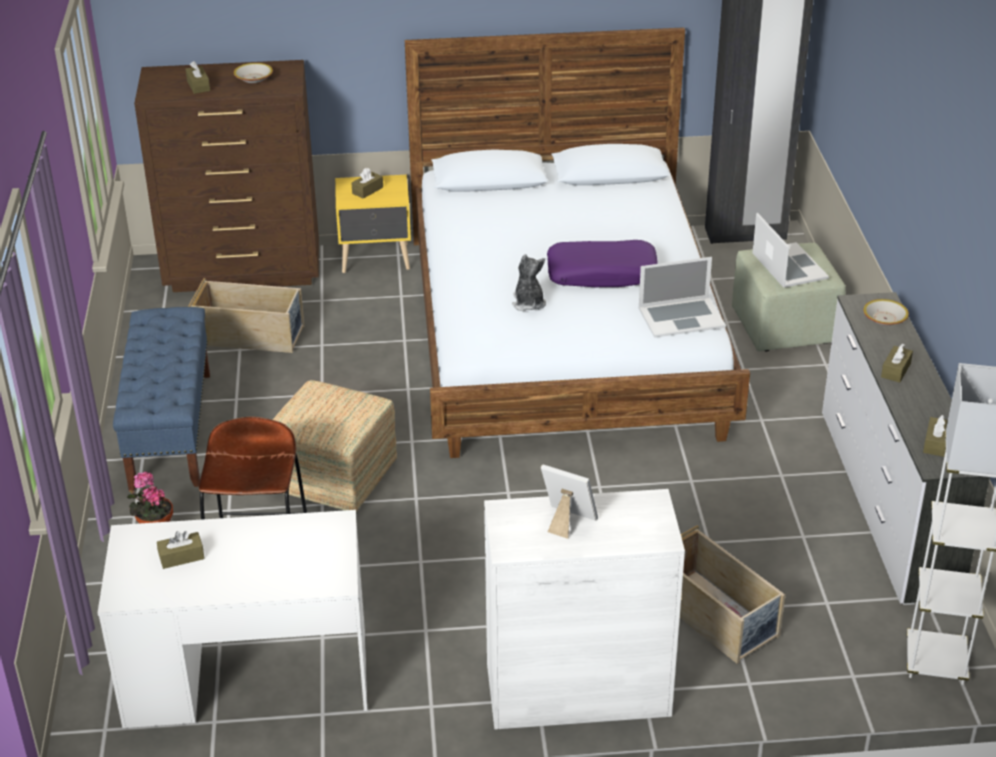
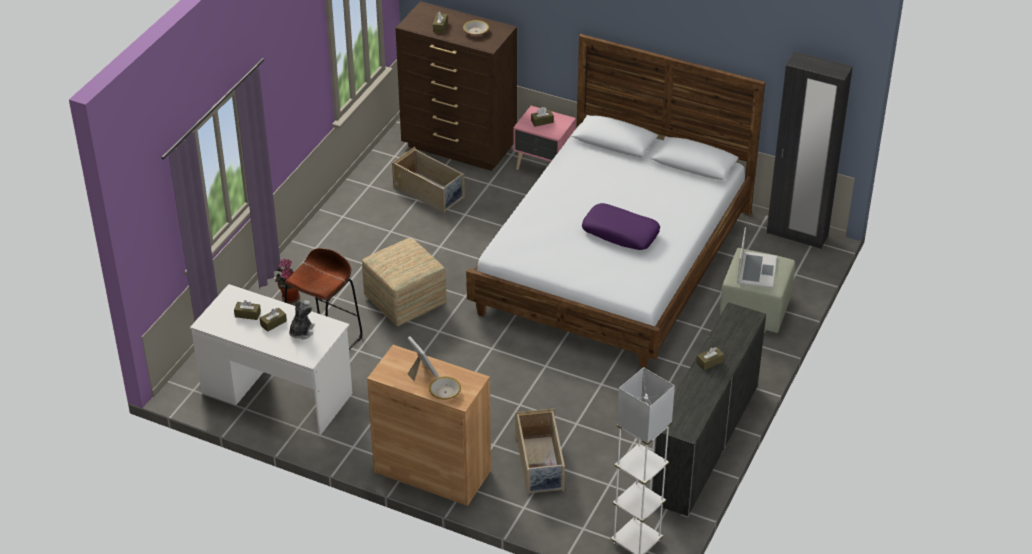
camera: 30 degrees right, 5 degrees up
(171, 429) = (342, 237): blue bench -> none
(376, 259) = (544, 167): yellow nightstand -> pink nightstand
(528, 303) = (558, 236): plush toy -> plush toy (301, 331)
(577, 690) = (432, 471): white cabinet -> brown cabinet
(681, 317) = (639, 279): laptop -> none
(885, 319) = (739, 328): bowl -> bowl (445, 392)
(935, 443) = (683, 413): brown tissue box -> brown tissue box (273, 323)

